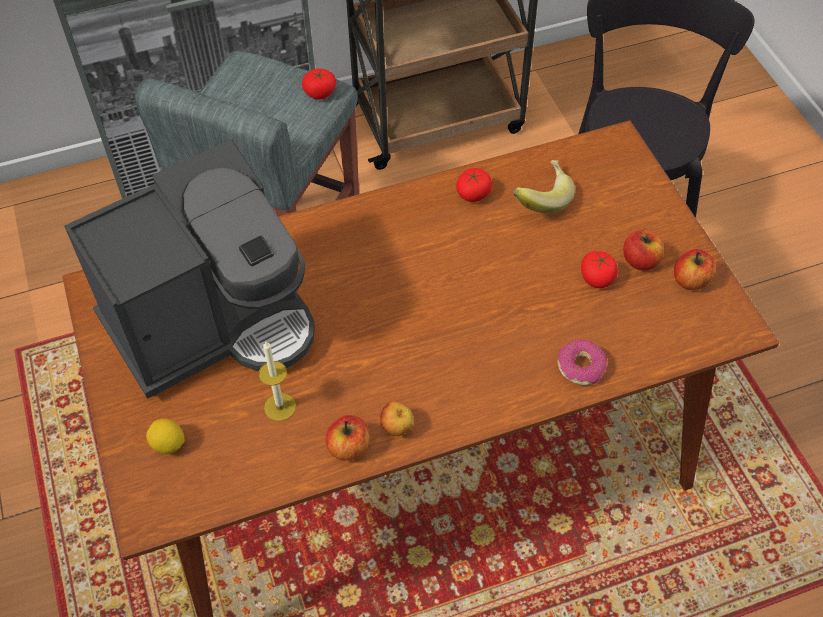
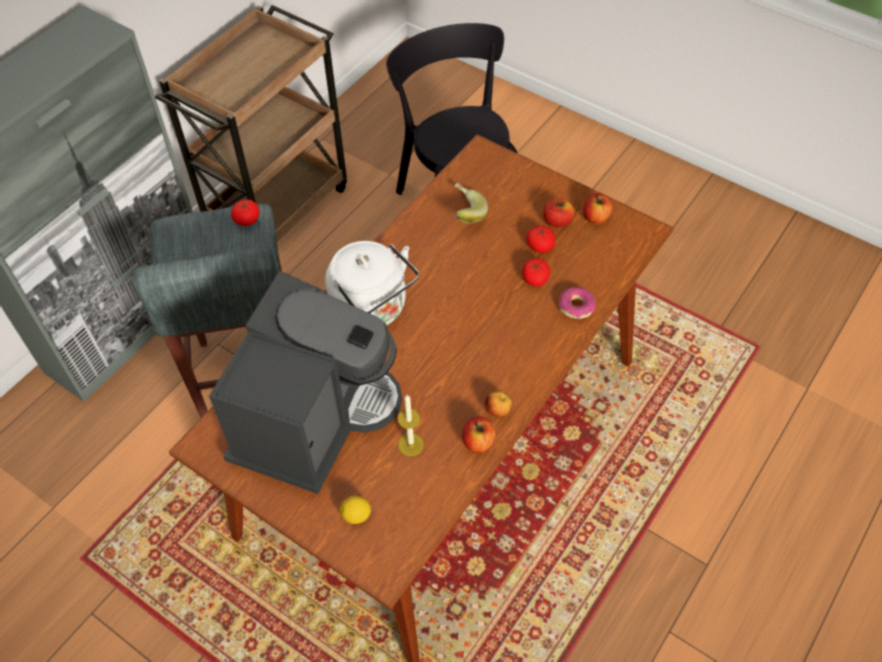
camera: 35 degrees left, 0 degrees up
(361, 246) = (373, 309): none -> white kettle
(473, 193) = (417, 234): tomato -> tomato (535, 279)

